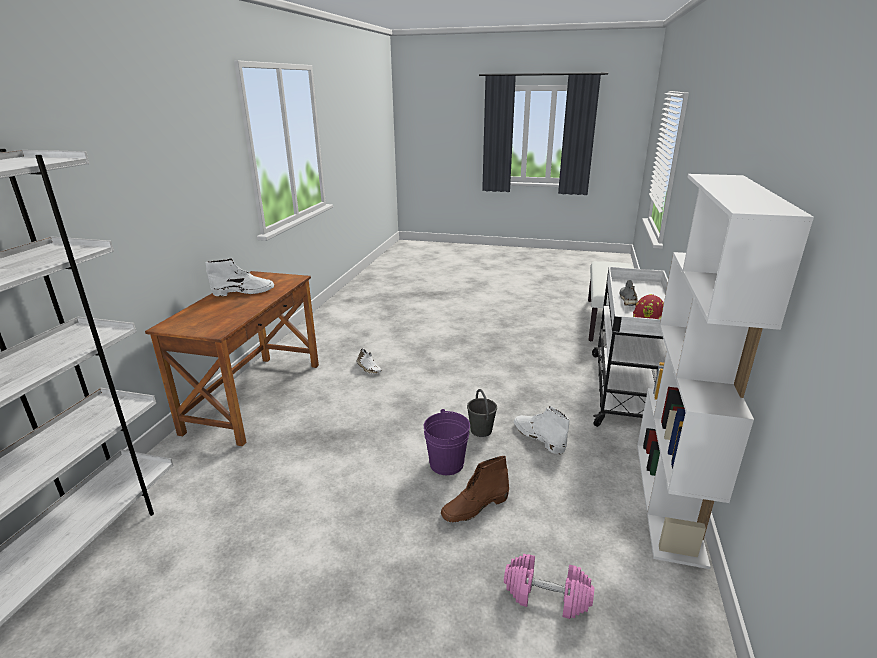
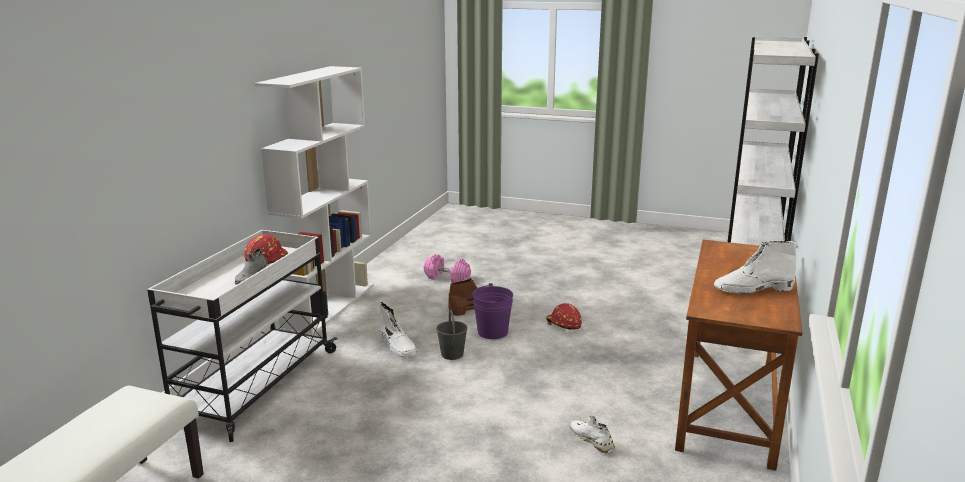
camera: 175 degrees left, 5 degrees down
(363, 483) = (563, 324): none -> red hard hat

